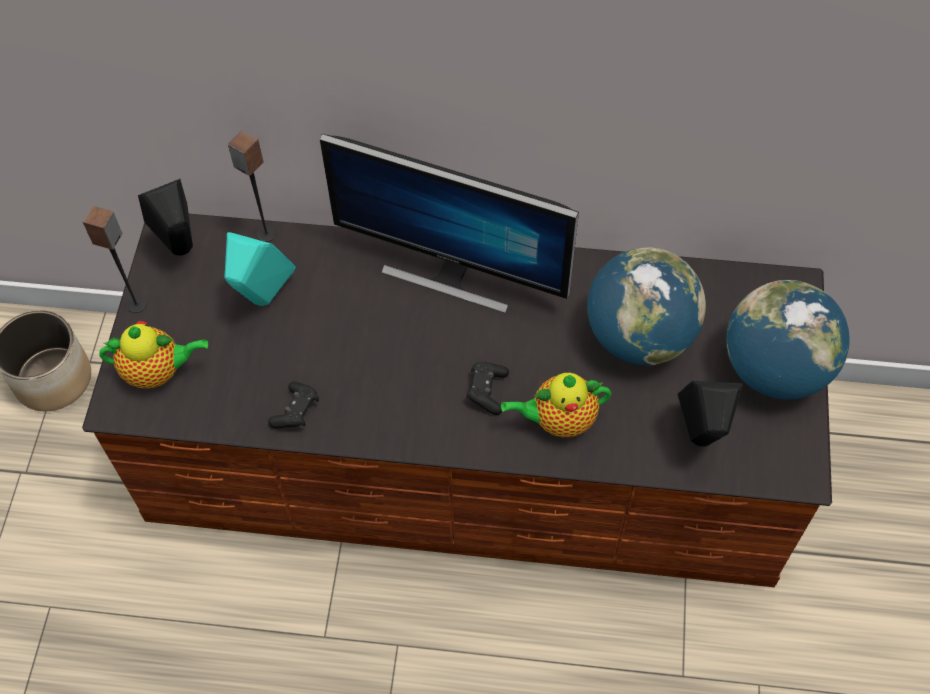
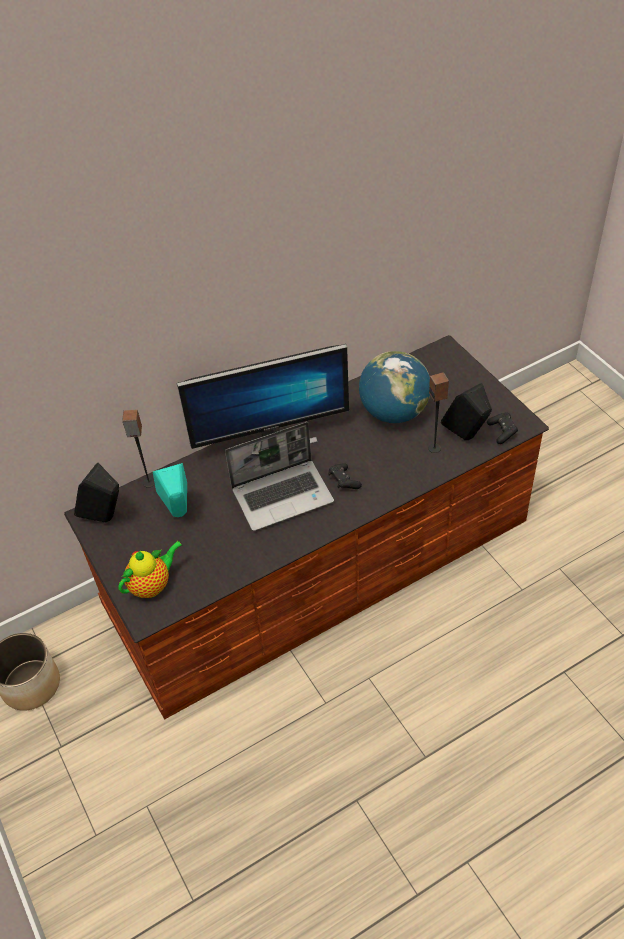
camera: 35 degrees left, 10 degrees down
(137, 305) = (106, 561): speaker -> speaker (434, 448)
(296, 412) = (252, 553): black game controller -> black game controller (502, 432)
(399, 358) = (283, 495): none -> laptop
(559, 420) = (392, 471): teapot -> none
(774, 369) = (470, 388): globe -> none

